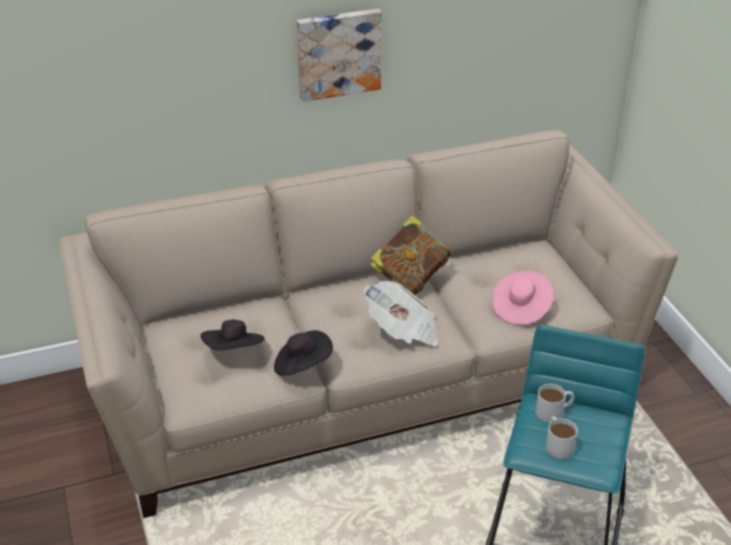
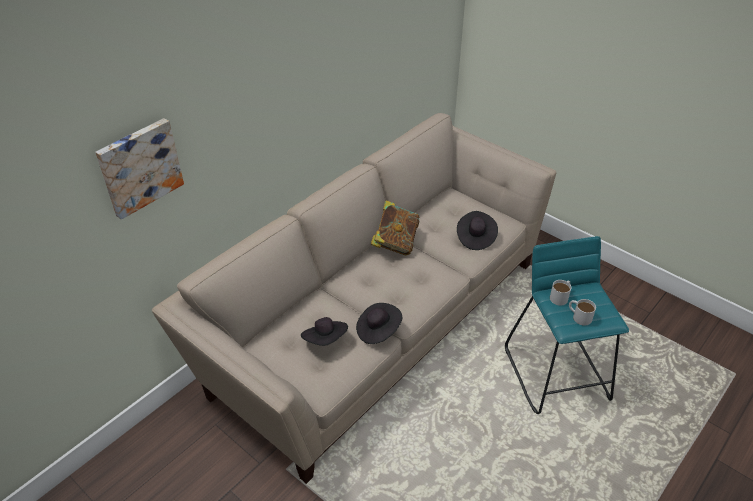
camera: 30 degrees left, 5 degrees up
(338, 53) = (312, 101): picture -> picture (139, 167)
(402, 330) = (419, 280): newspaper -> none
(521, 308) = (475, 237): pink hat -> black hat

